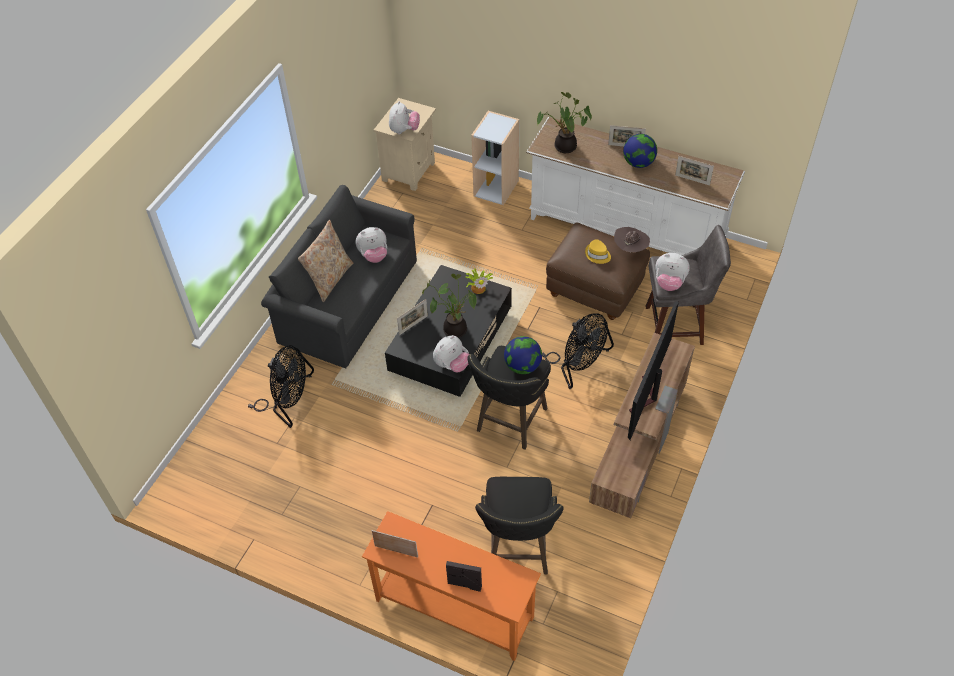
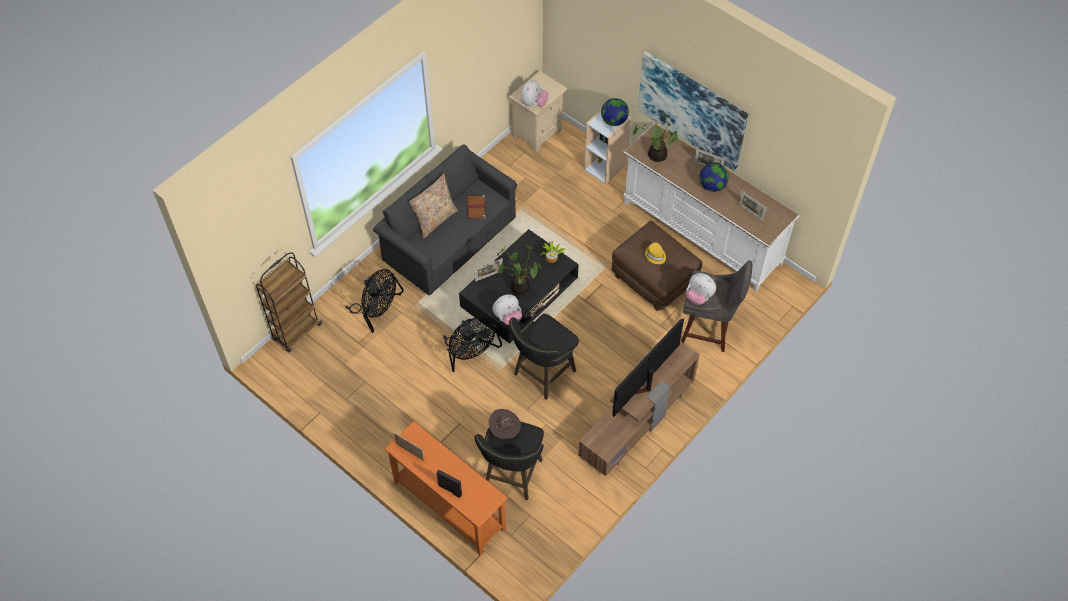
camera: 15 degrees right, 5 degrees up
(196, 451) = (296, 332): none -> brown cart
(374, 256) = (476, 208): plush toy -> brown book
(522, 366) = (555, 335): globe -> globe (614, 121)
(577, 364) = (614, 340): black fan -> black fan (468, 352)
(595, 83) = (692, 110): none -> picture
(630, 249) = (684, 257): brown hat -> brown hat (505, 430)

